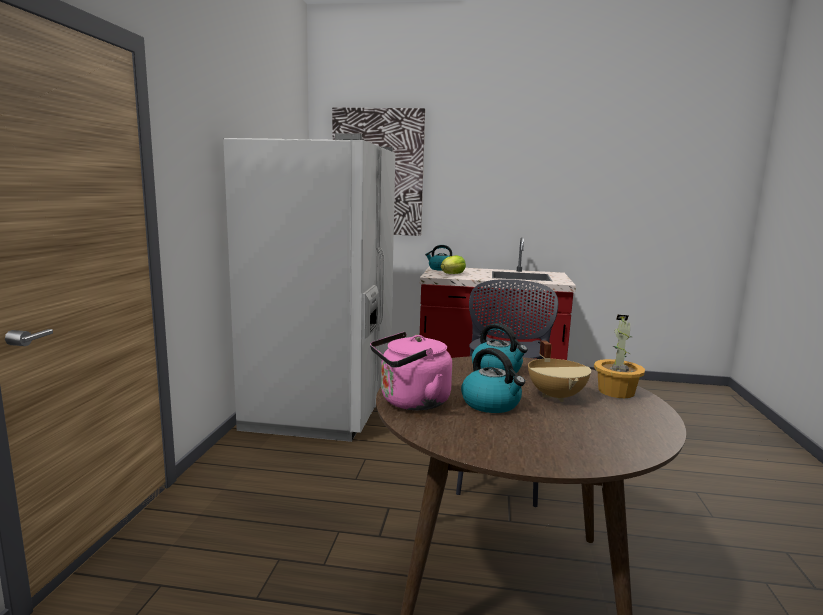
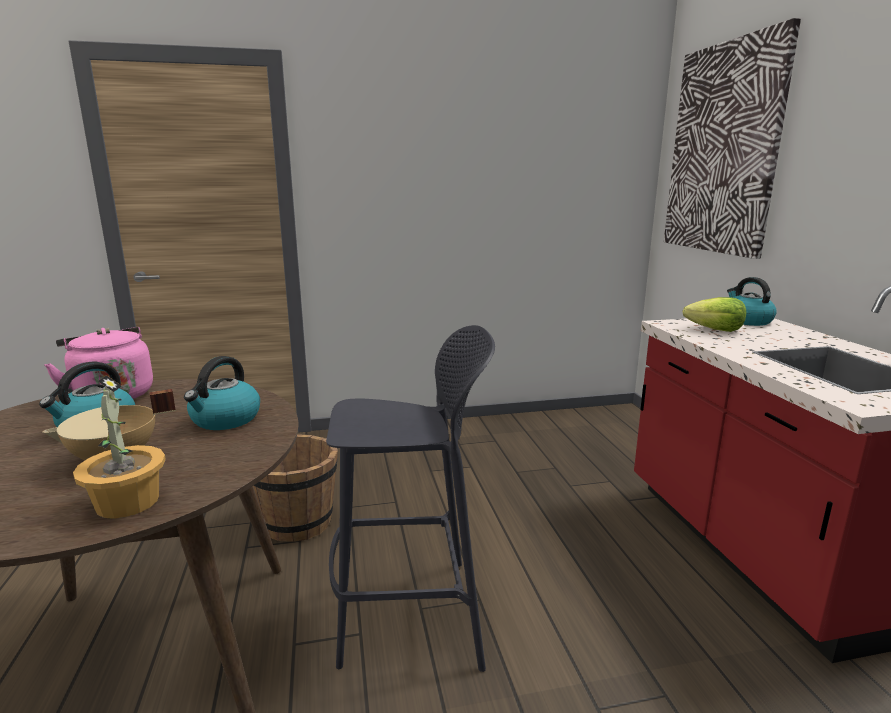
camera: 70 degrees right, 5 degrees up
(323, 405) = (502, 446): white fridge -> none
(359, 506) = (297, 522): none -> brown bucket

